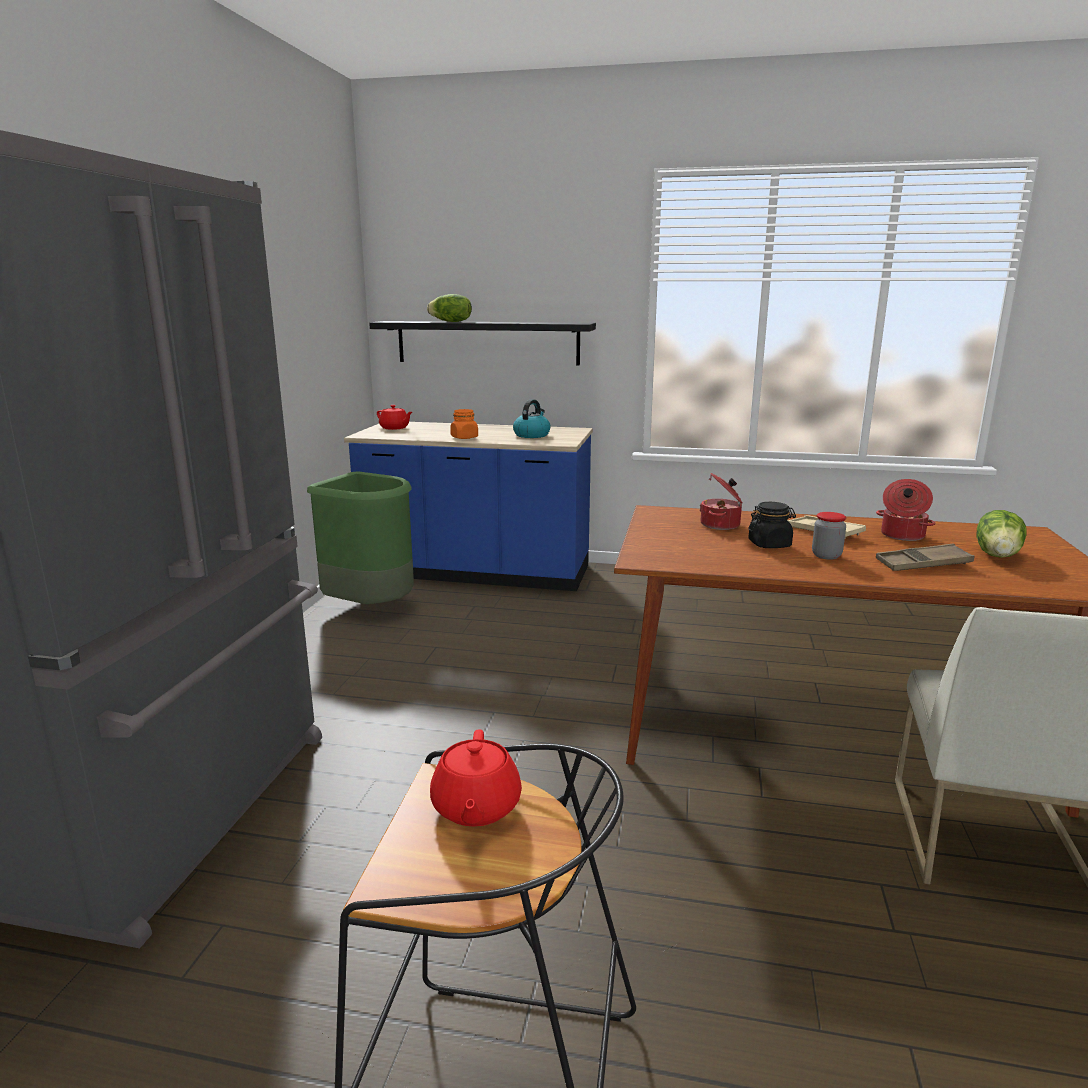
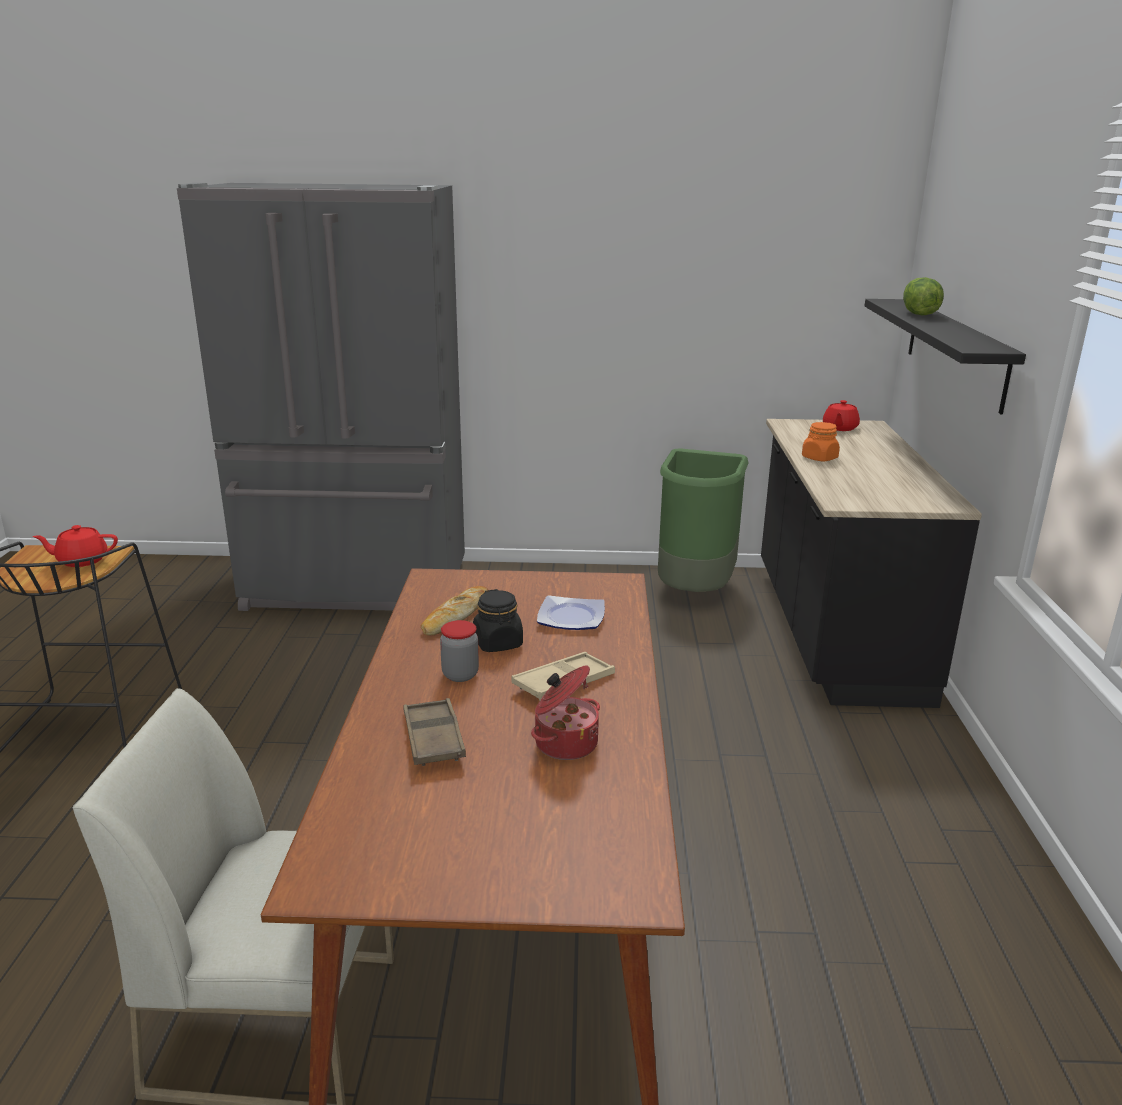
camera: 80 degrees right, 5 degrees up
(476, 573) = (834, 632): blue counter -> black counter
(532, 435) = (874, 485): kettle -> none
(721, 525) = (572, 618): cooking pot -> plate
(723, 554) = (455, 616): none -> bread
(998, 555) = (482, 814): lettuce -> none

